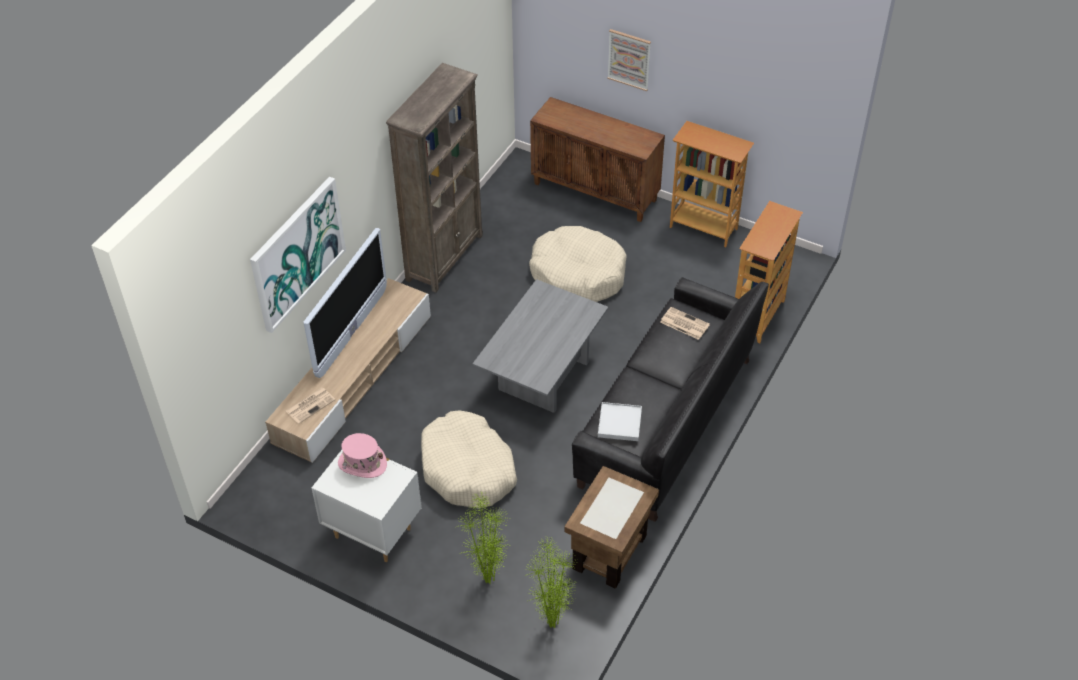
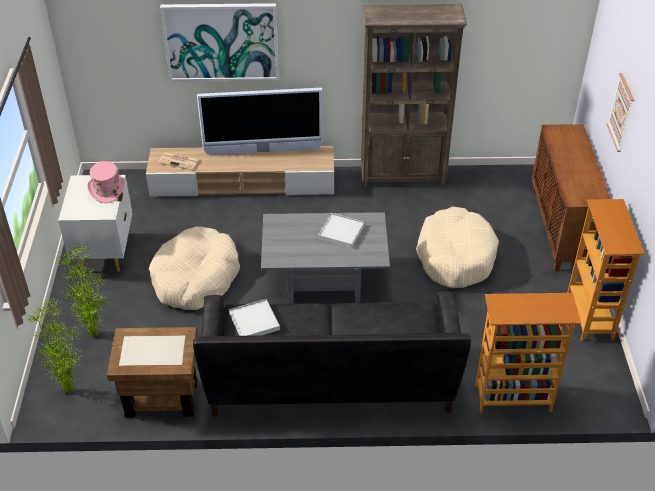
camera: 60 degrees right, 5 degrees down
(541, 319) = (341, 232): none -> white tray
(683, 323) = (405, 319): newspaper -> none

